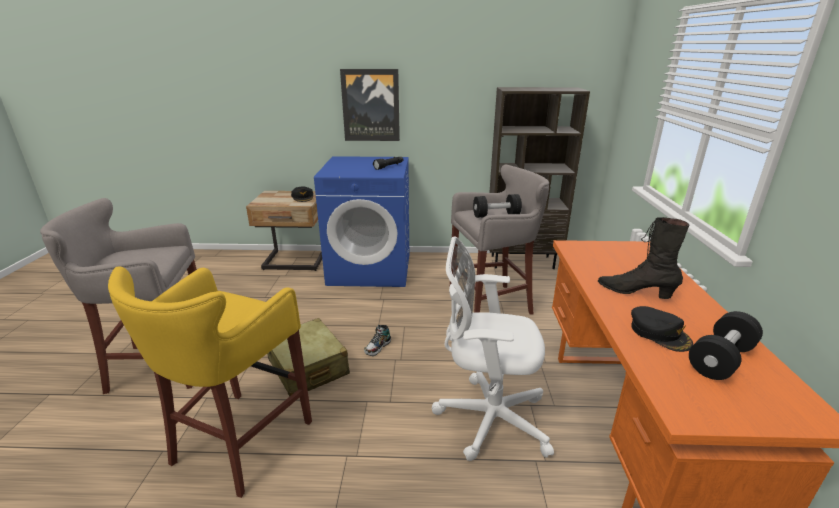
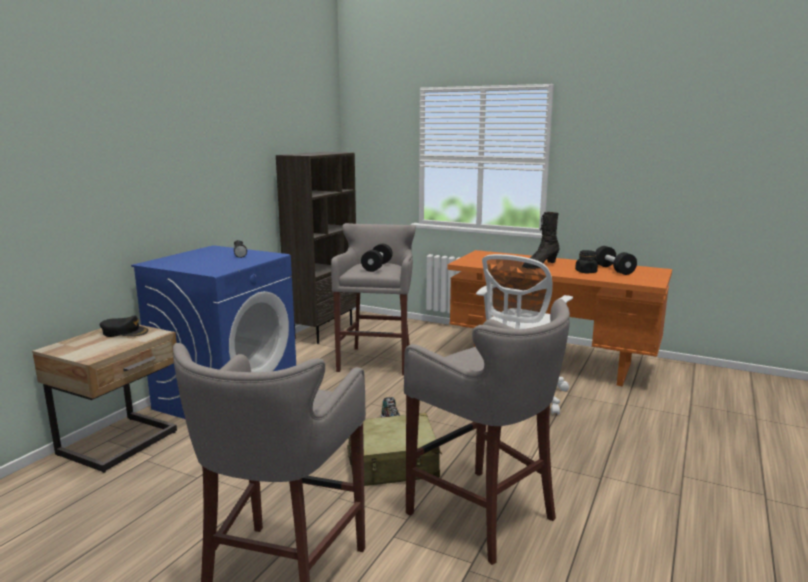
camera: 65 degrees left, 10 degrees down
(239, 443) = (485, 516): yellow stool -> grey stool
(371, 105) = (167, 187): picture -> none
(659, 333) = (586, 272): black cap -> black jar

